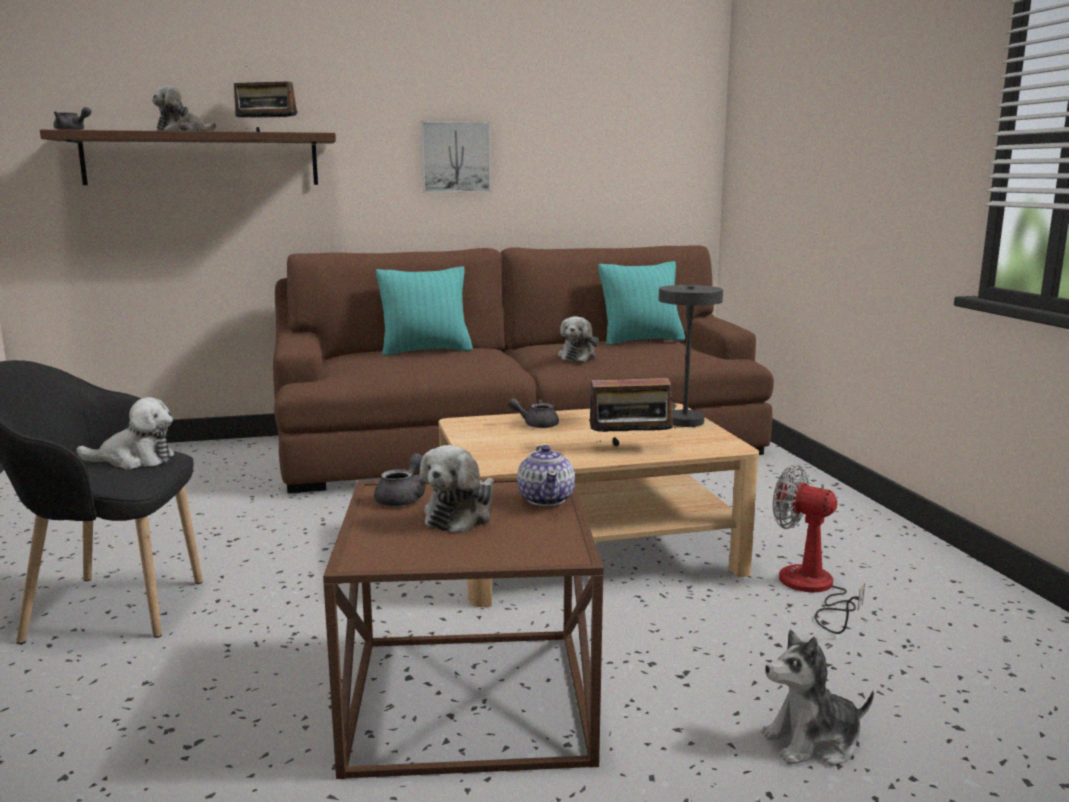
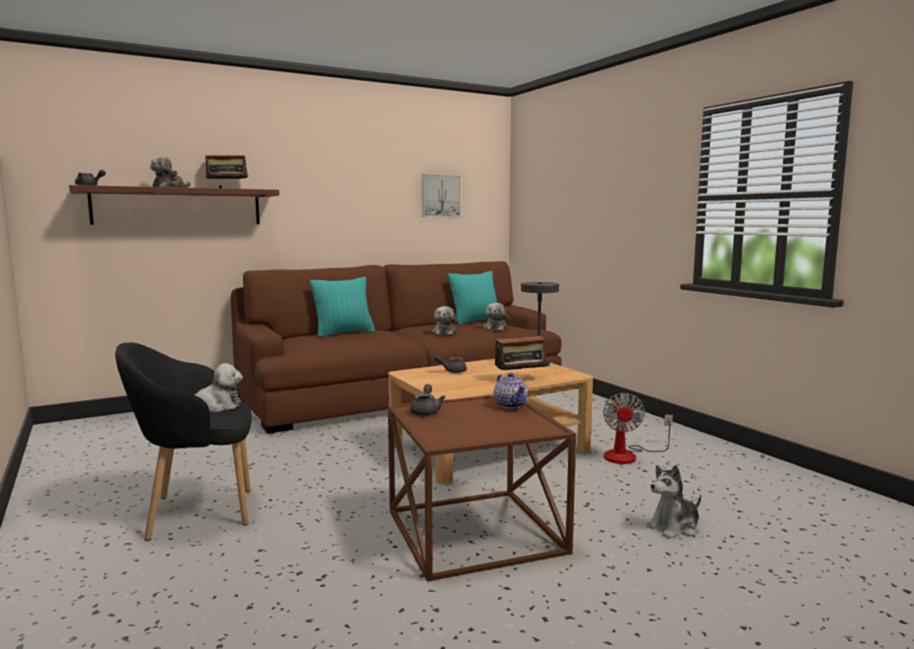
camera: 15 degrees left, 5 degrees down
(455, 157) = (349, 206): picture -> picture (440, 196)
(461, 515) = (470, 417): plush toy -> plush toy (496, 327)
(812, 590) = (628, 455): fan -> fan turned 105 degrees counterclockwise

